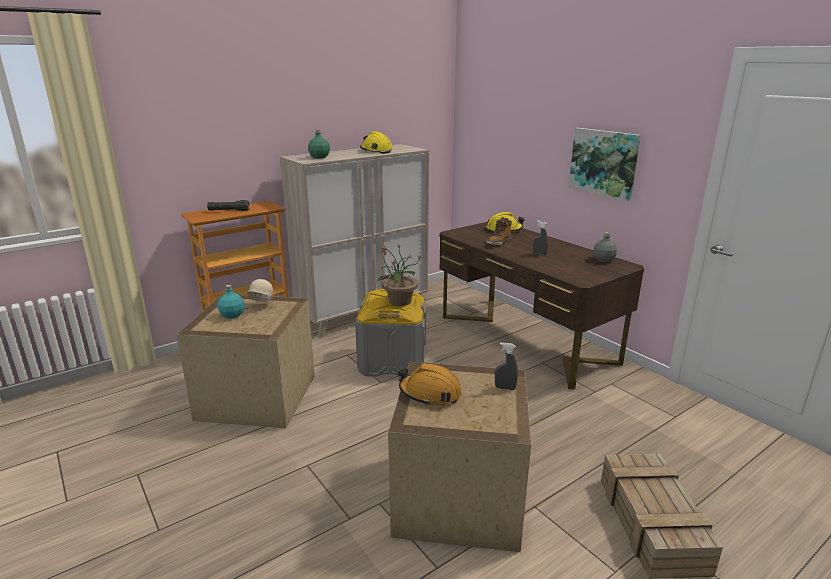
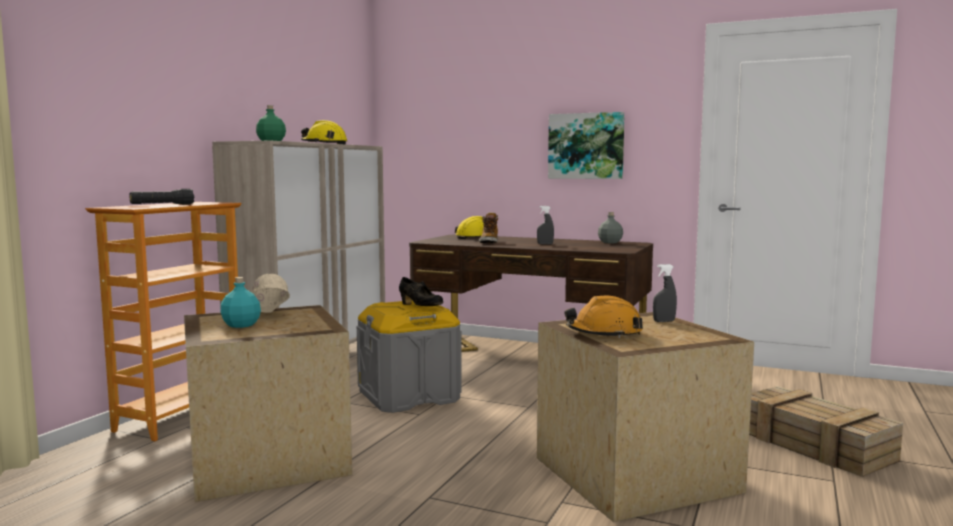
camera: 30 degrees left, 15 degrees down
(399, 301) = (420, 307): potted plant -> black shoe

